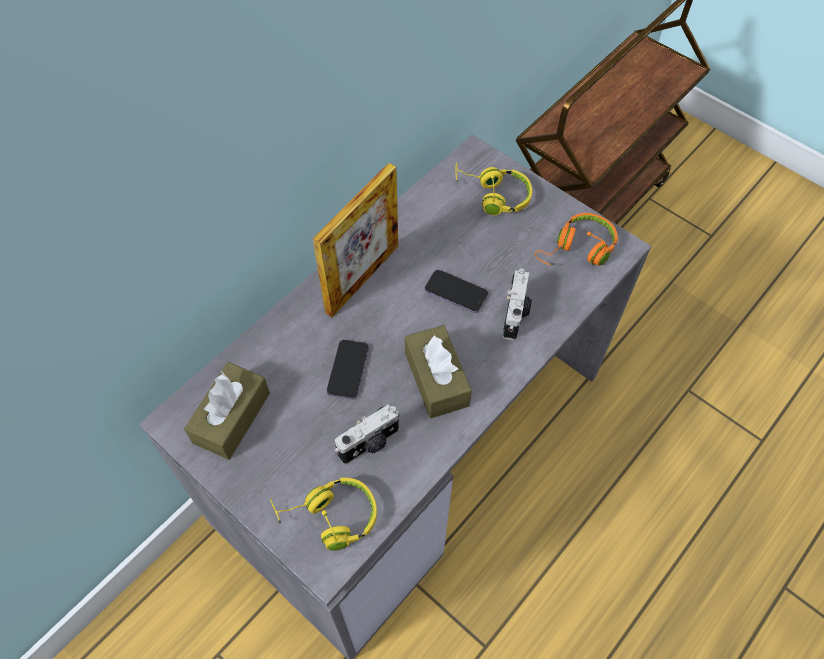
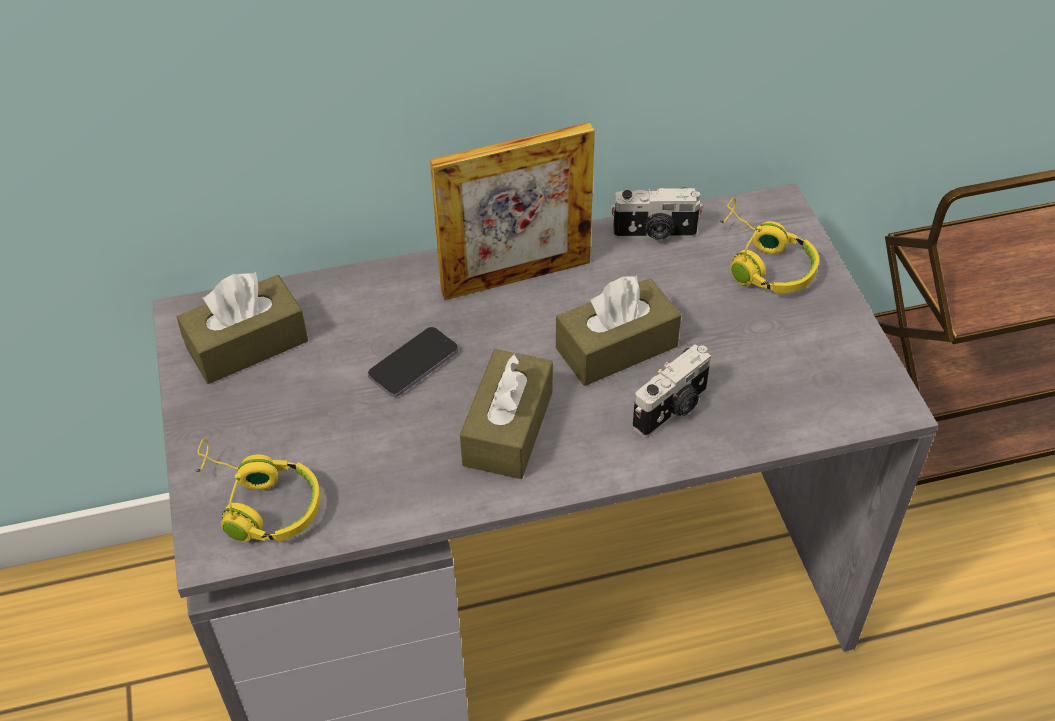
camera: 35 degrees right, 10 degrees down
(370, 444) = (369, 454): camera -> camera (655, 234)
(456, 292) = (616, 347): phone -> brown tissue box
(578, 250) = (824, 378): orange headphones -> none

